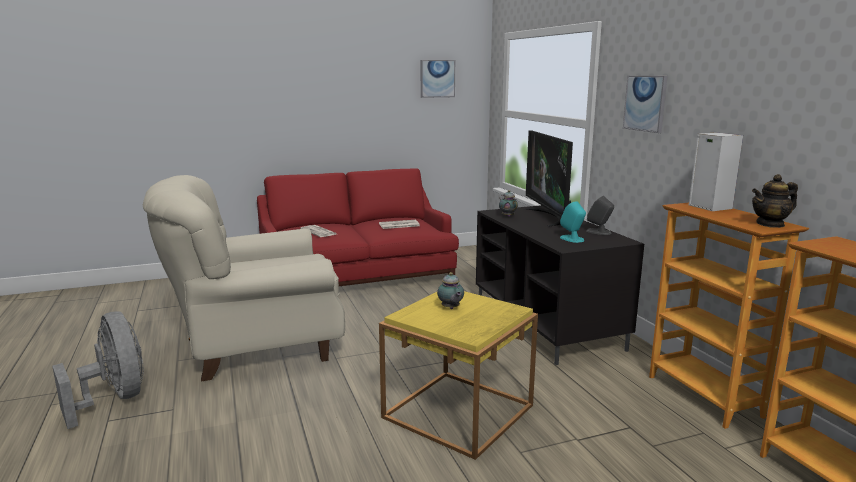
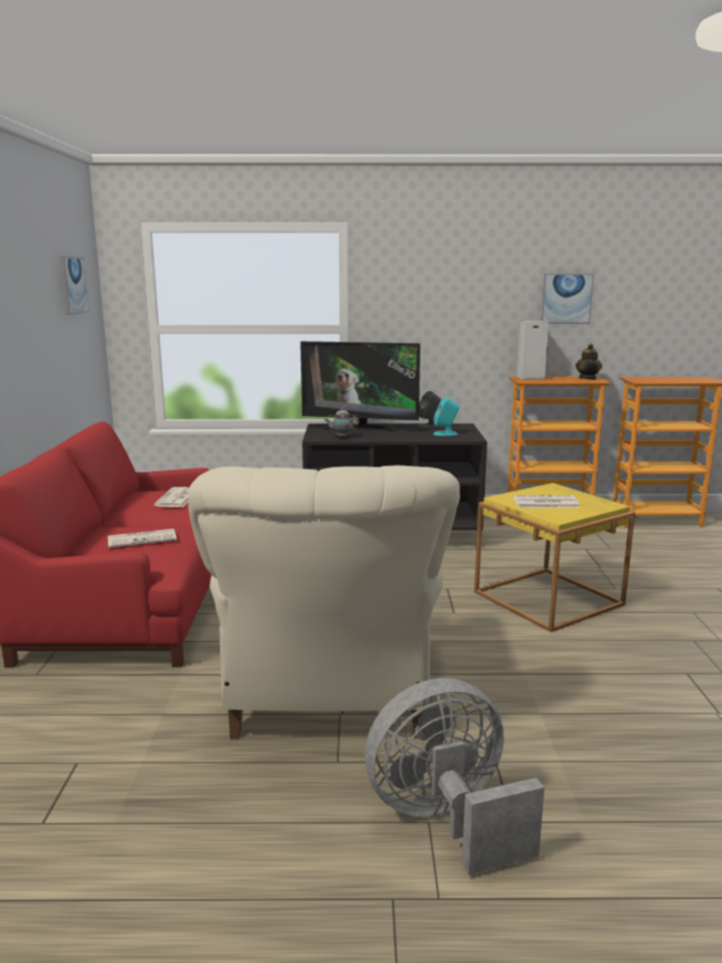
camera: 70 degrees left, 0 degrees up
(450, 308) = (545, 503): teapot -> newspaper
(645, 103) = (426, 303): picture -> picture (566, 298)

